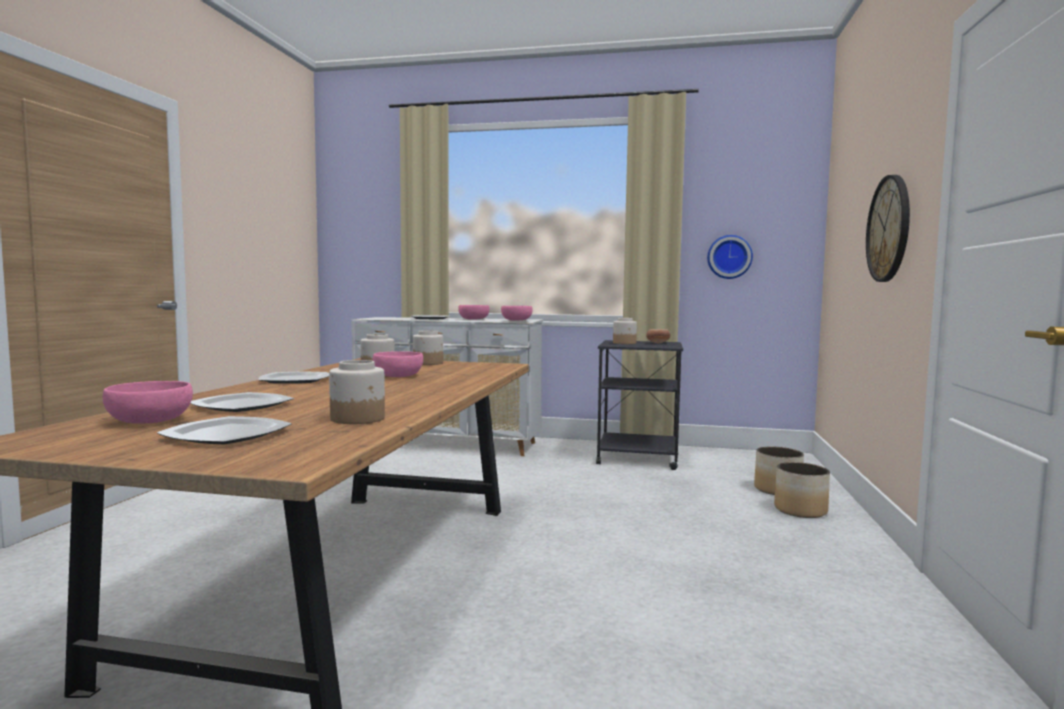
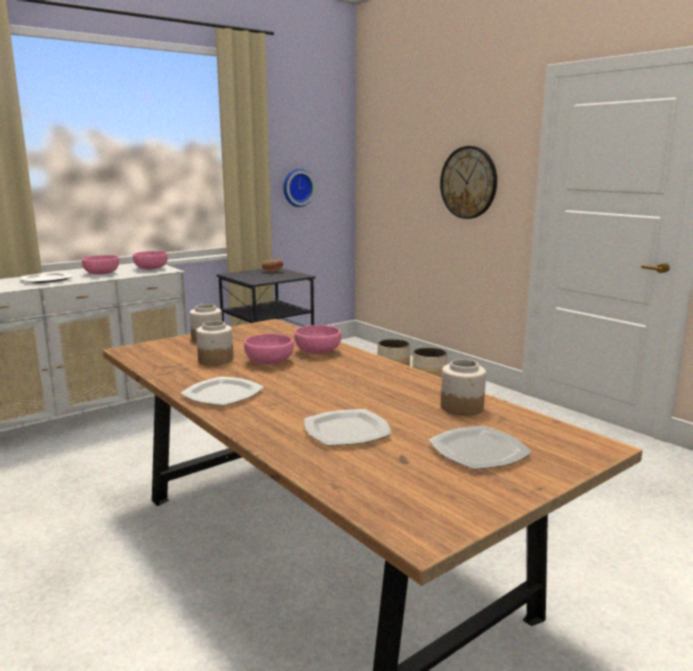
camera: 50 degrees left, 10 degrees up
(149, 420) = (379, 470): pink bowl -> pink bowl (317, 351)
(624, 343) = (252, 276): jar -> none

